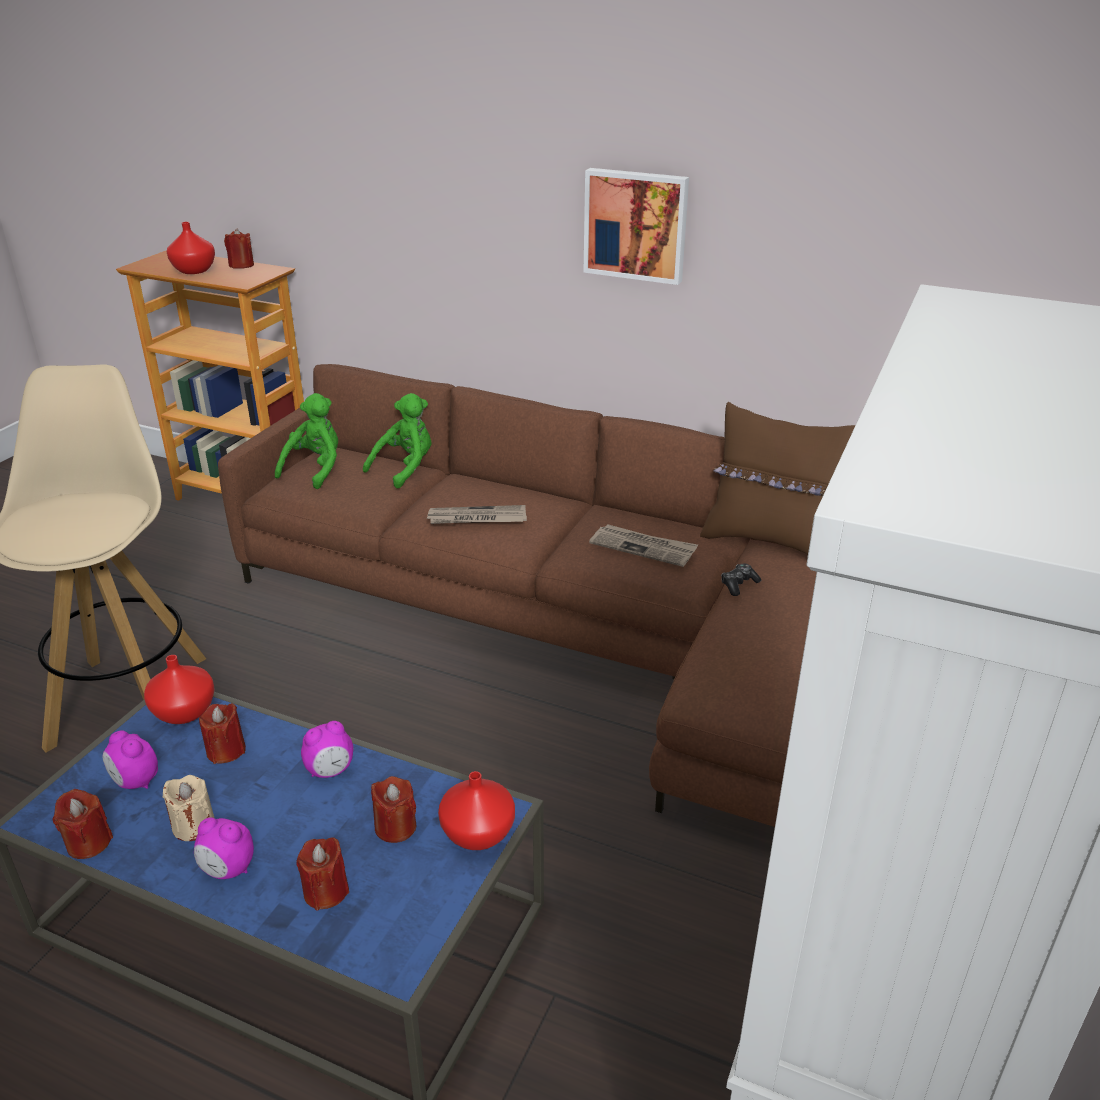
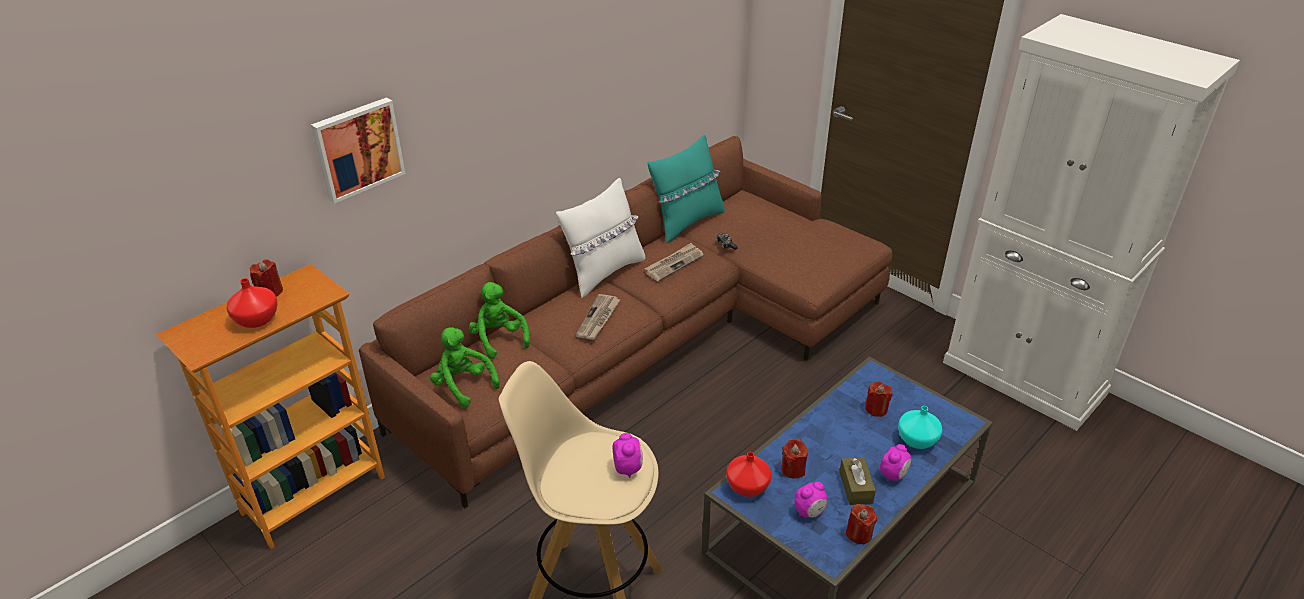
camera: 70 degrees left, 5 degrees up
(193, 826) = (855, 487): beige candle -> brown tissue box
(326, 891) = (916, 439): red candle -> turquoise vase
(330, 771) = (825, 427): alarm clock -> alarm clock (628, 468)
(476, 834) = (888, 382): red vase -> none
(588, 504) = (604, 272): none -> white pillow
(636, 225) = (560, 88): picture -> picture (357, 148)
(774, 542) = (686, 222): brown pillow -> turquoise pillow

